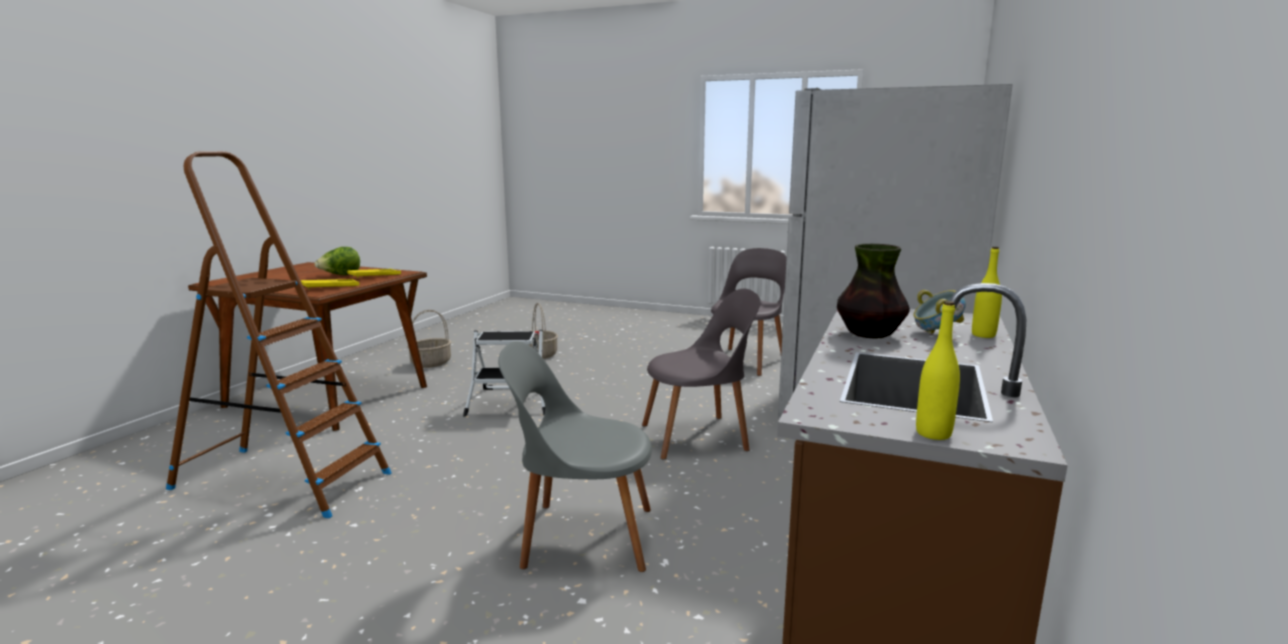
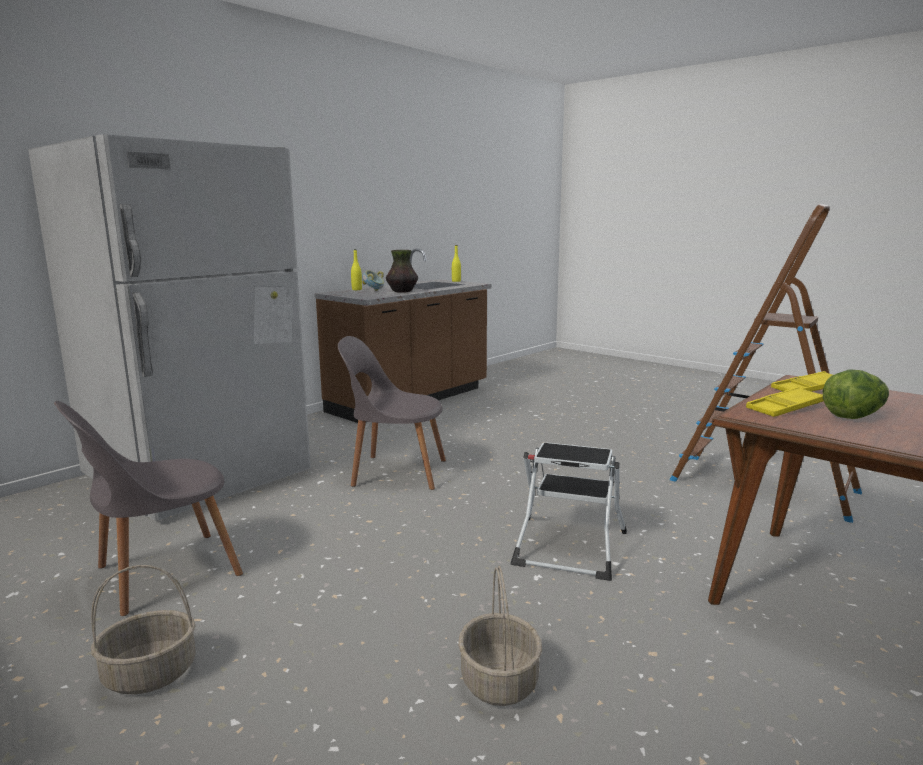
camera: 160 degrees left, 0 degrees up
(431, 363) = (750, 695): basket -> basket (149, 674)
(582, 536) = (527, 432): grey chair -> none

